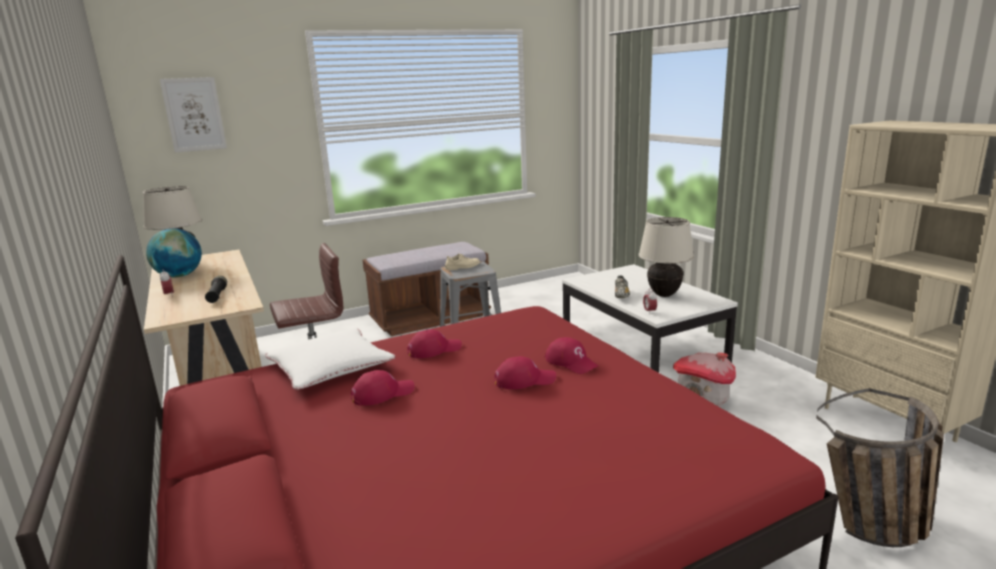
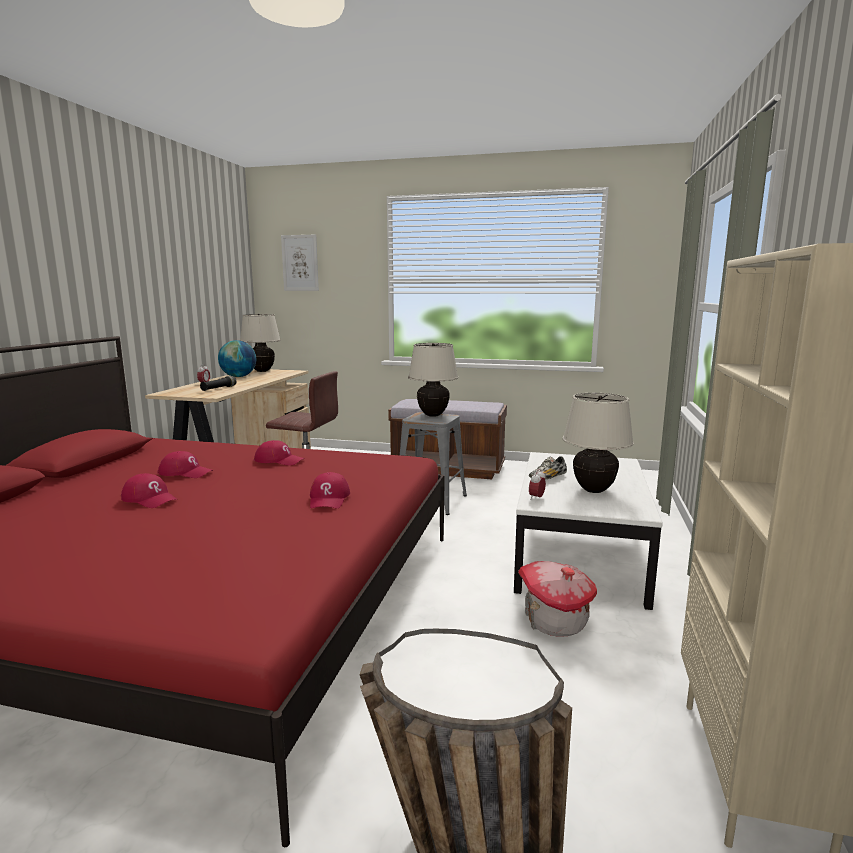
camera: 40 degrees right, 5 degrees down
(330, 367) = (208, 450): white pillow -> none
(462, 267) = (433, 415): beige shoe -> beige table lamp
(524, 380) = (269, 497): red cap -> red cap (150, 499)

